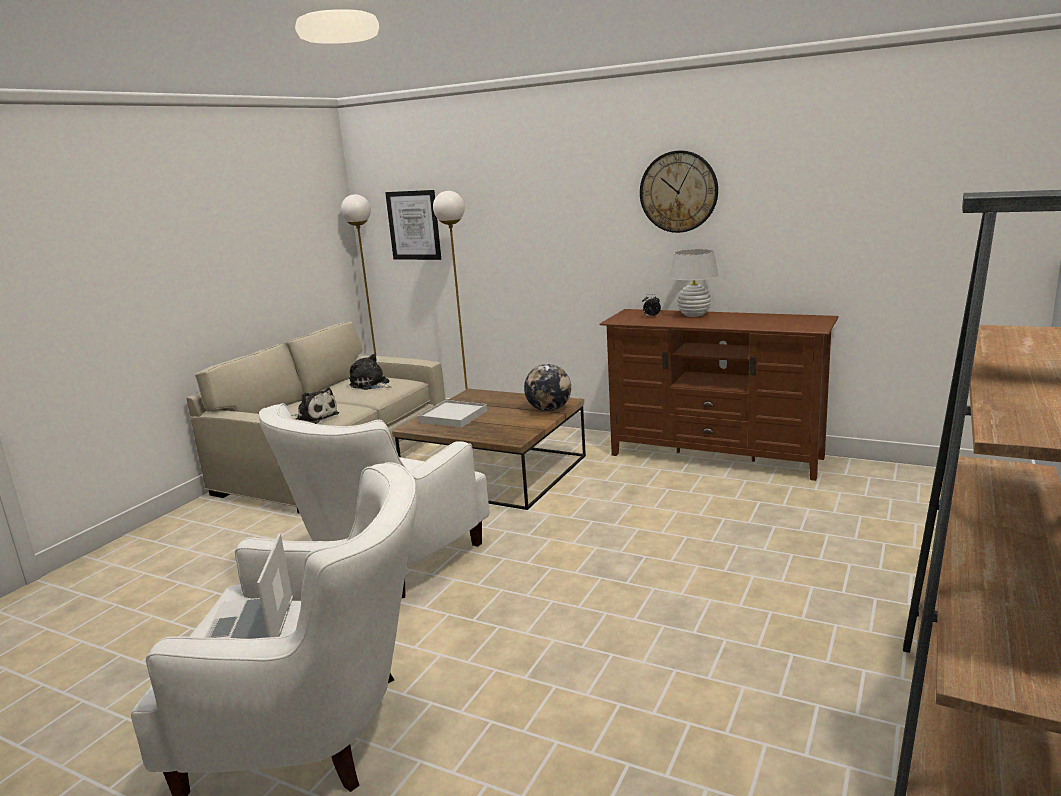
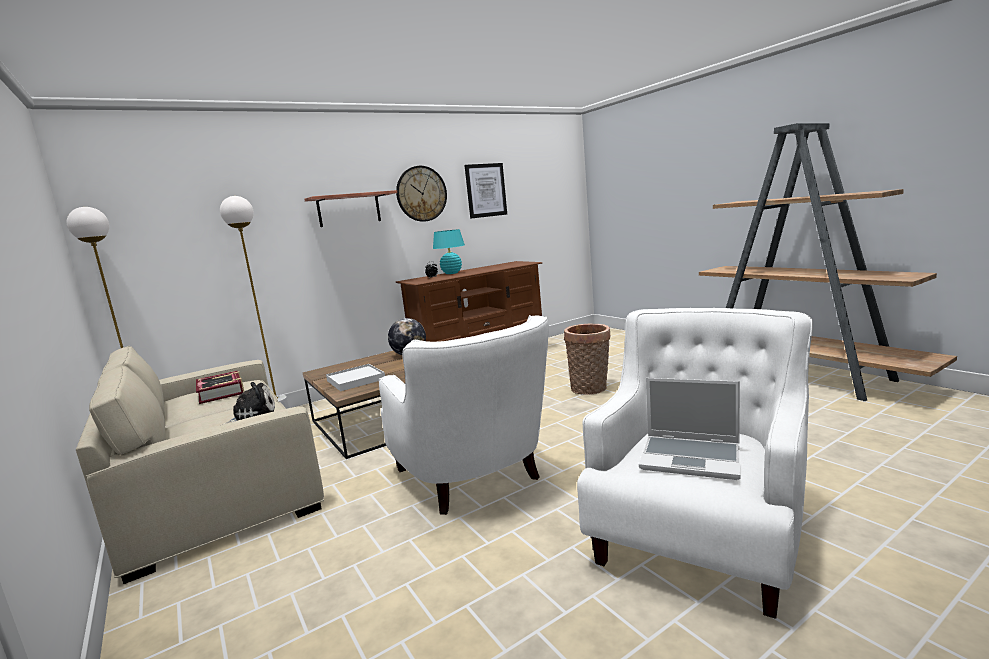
camera: 60 degrees left, 5 degrees down
(371, 385) = (221, 392): plush toy -> book
(414, 225) = (169, 238): picture -> picture (486, 190)
(577, 208) = (349, 209): none -> shelf
(683, 560) = (590, 389): none -> basket
(694, 315) = (452, 273): white table lamp -> turquoise table lamp

